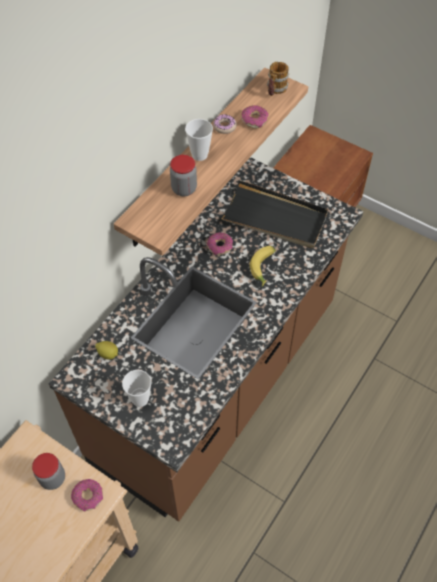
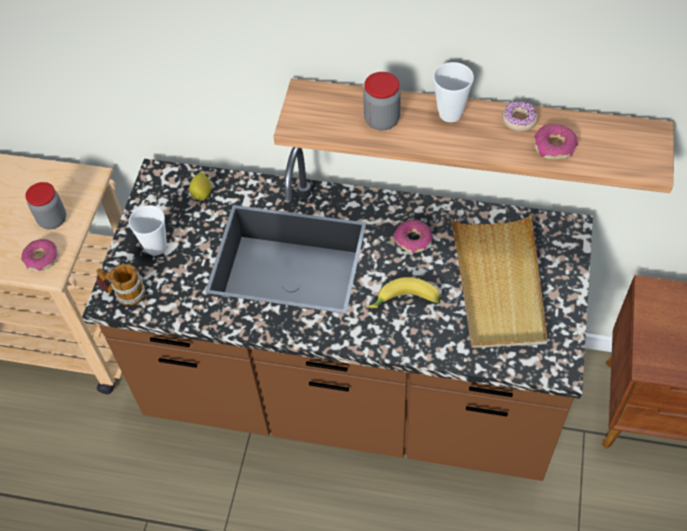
camera: 70 degrees right, 0 degrees up
(274, 218) = (498, 284): black tray -> beige tray
(275, 90) = (633, 149): mug -> mug (124, 293)

